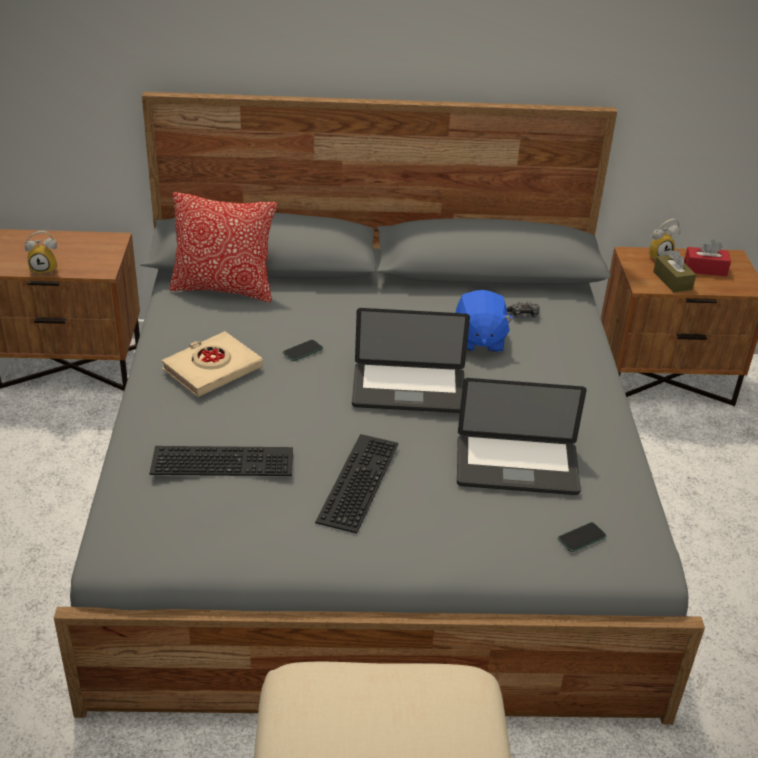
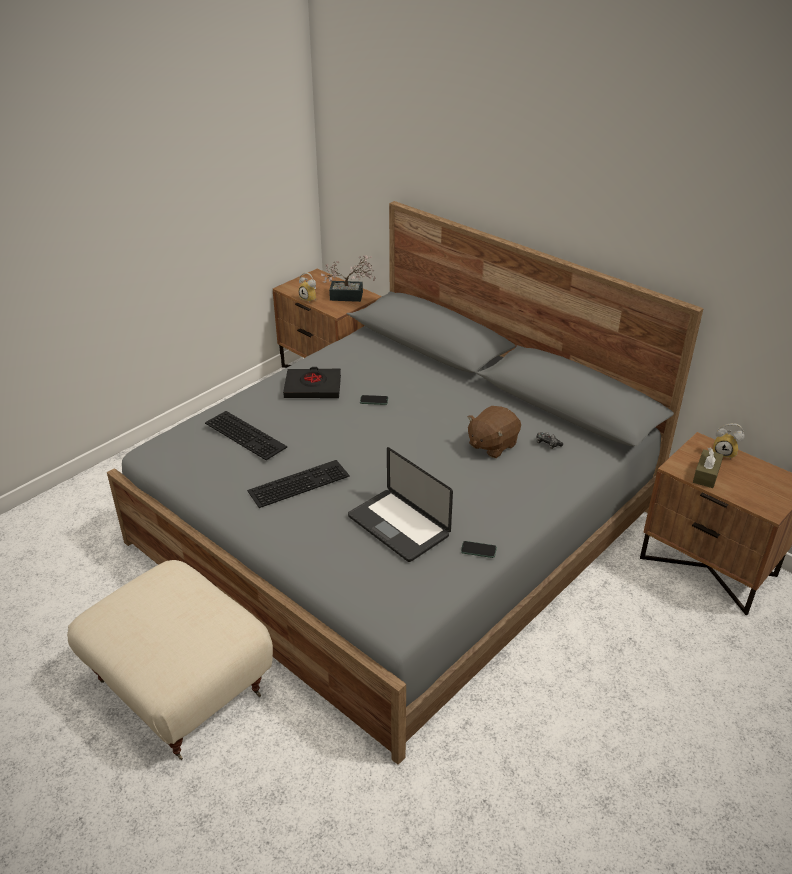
camera: 45 degrees right, 0 degrees up
(94, 247) = (350, 296): none -> potted plant
(212, 369) = (313, 387): beige book -> black book
(224, 288) = (384, 347): pillow -> none
(408, 390) = (400, 450): laptop -> none
(479, 340) = (492, 445): blue plush toy -> brown plush toy
(581, 538) = (373, 585): phone -> phone (478, 550)
(705, 269) = (751, 479): red tissue box -> none

